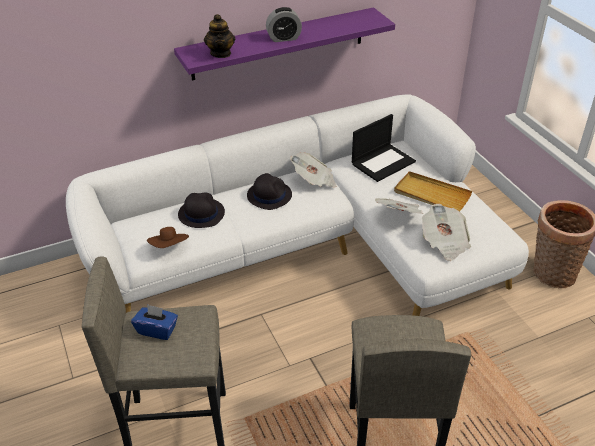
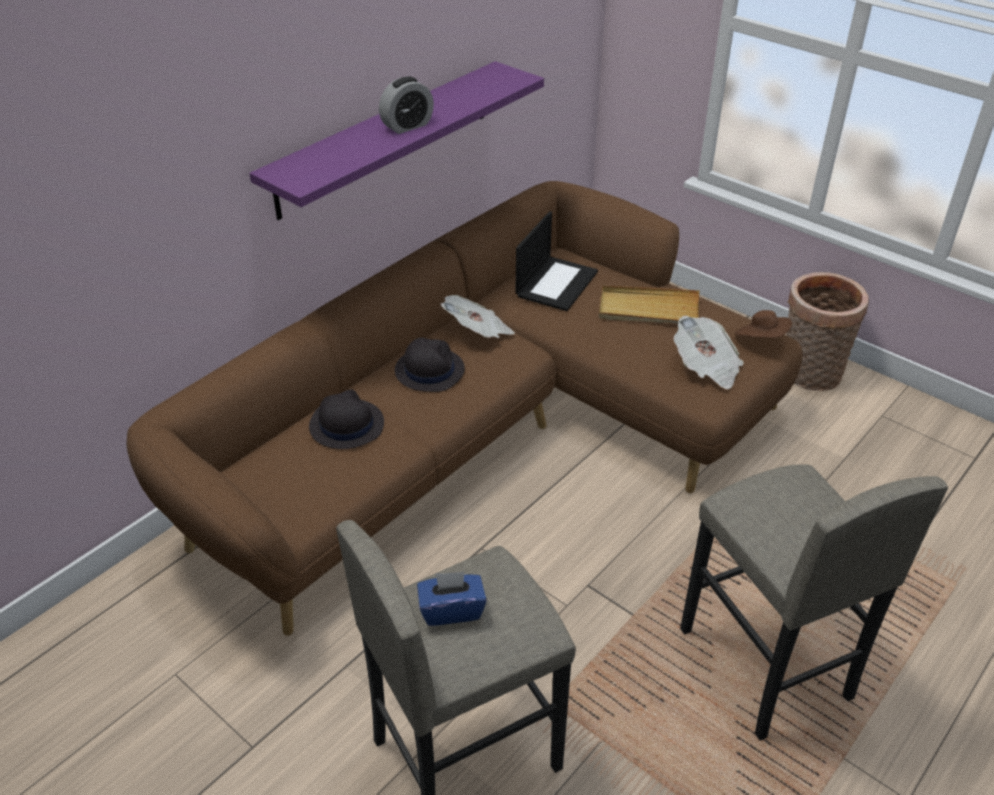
camera: 25 degrees left, 0 degrees up
(170, 247) = (332, 488): brown hat -> brown hat (761, 339)
(221, 53) = (332, 165): teapot -> none
(310, 247) = (490, 433): white sofa -> brown sofa
(400, 215) = (628, 348): newspaper -> none

